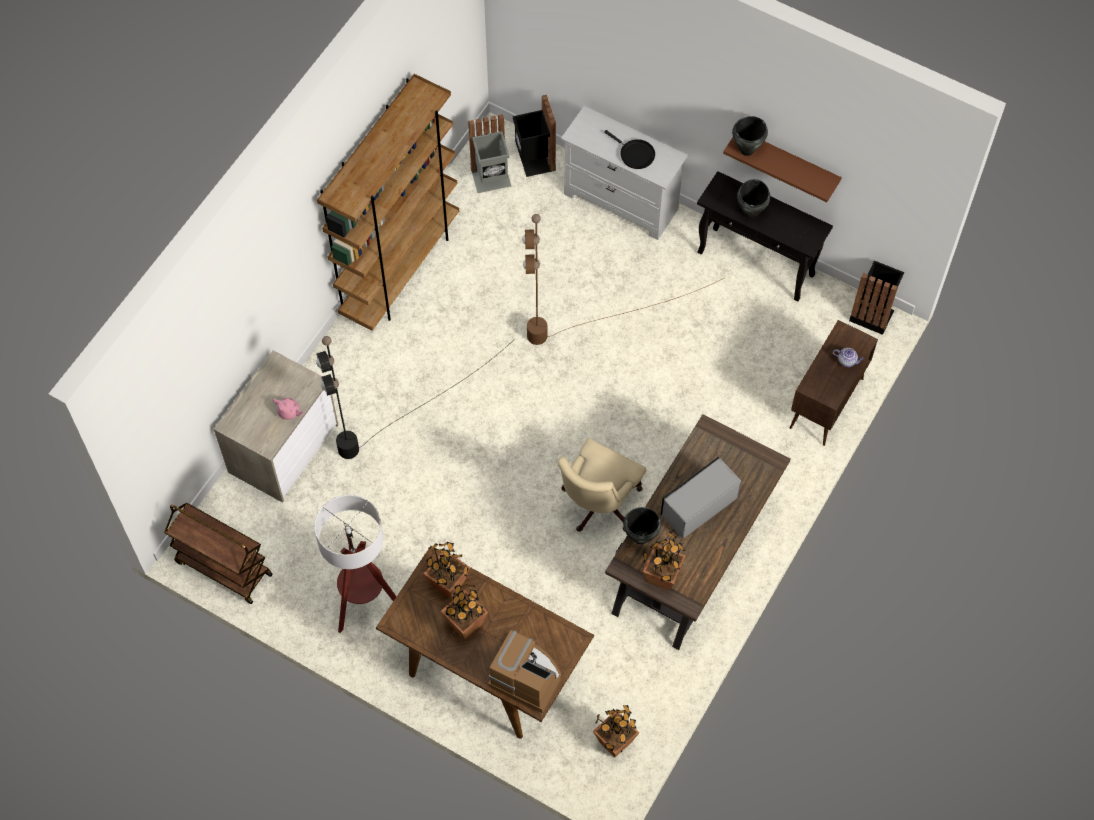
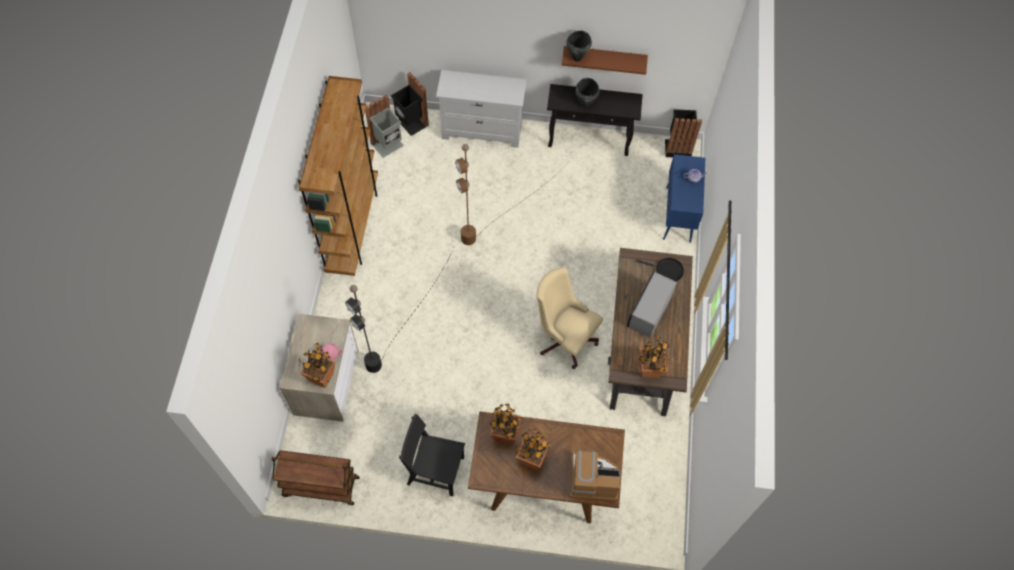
camera: 25 degrees left, 0 degrees up
(364, 603) = (435, 470): floor lamp -> black chair
(597, 505) = (564, 338): beige office chair -> beige office chair turned 120 degrees clockwise
(614, 742) = (655, 498): potted plant -> potted plant (321, 377)
(635, 154) = (491, 90): black frying pan -> black frying pan (667, 270)
(640, 537) = (621, 348): black cooking pot -> none
(826, 404) = (678, 215): brown cabinet -> blue cabinet

